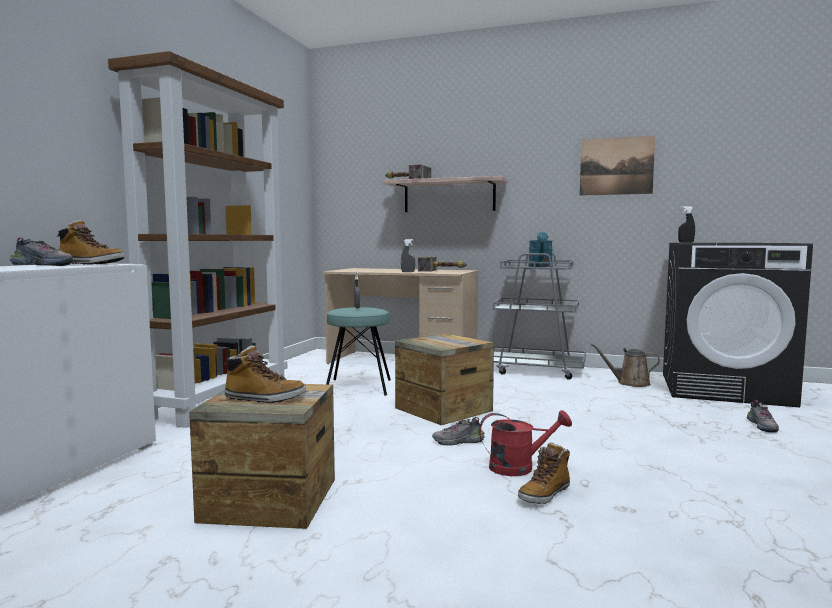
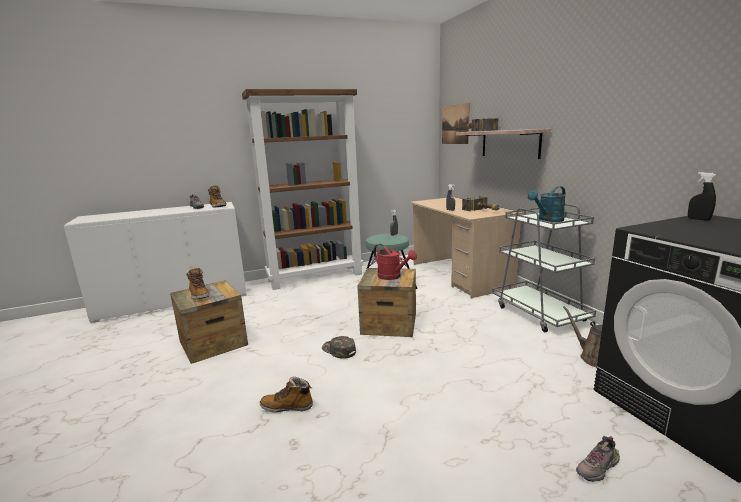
camera: 50 degrees right, 10 degrees up
(458, 442) = (338, 350): shoe -> green cap
(519, 467) = (321, 383): red watering can -> red watering can (393, 277)
(616, 166) = (654, 113): picture -> picture (455, 124)

